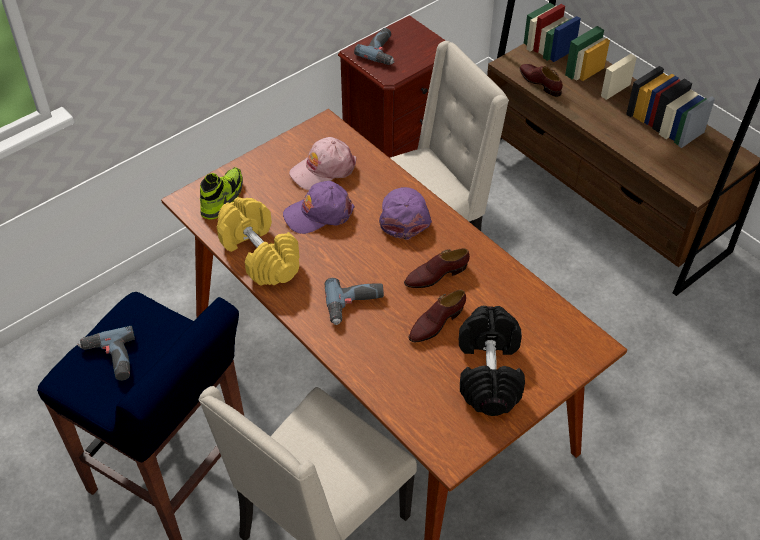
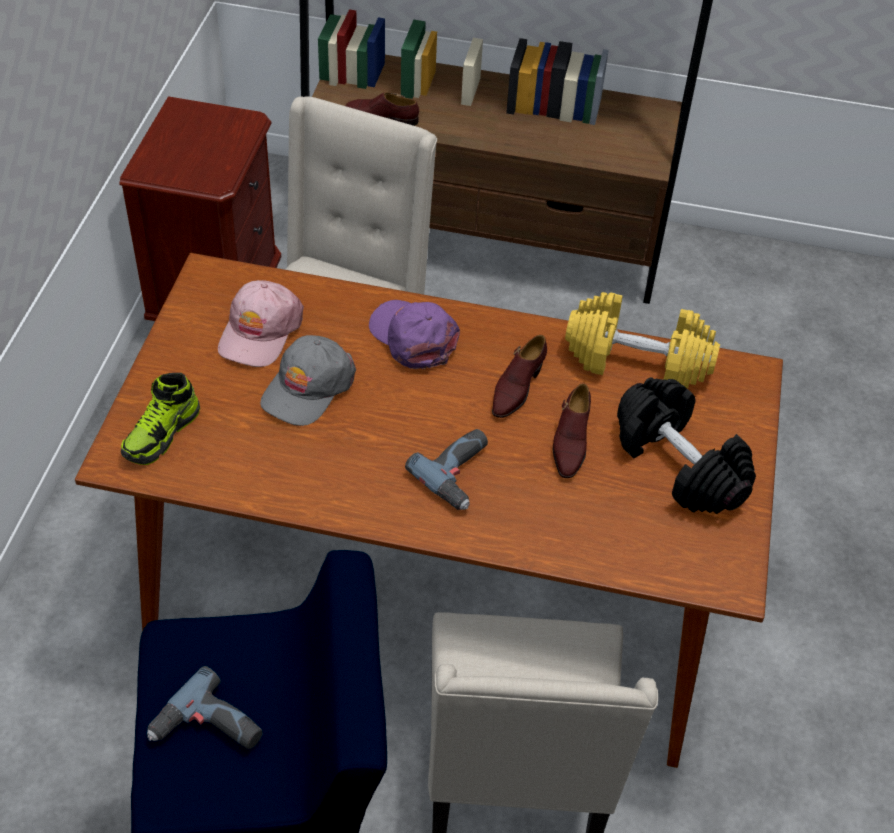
camera: 40 degrees left, 0 degrees up
(222, 198) = (162, 434): shoe -> shoe turned 135 degrees counterclockwise
(260, 255) = (285, 478): yellow dumbbell -> yellow dumbbell (638, 361)
(319, 213) = (308, 387): purple cap -> grey cap
(383, 51) = (178, 154): power drill -> none

